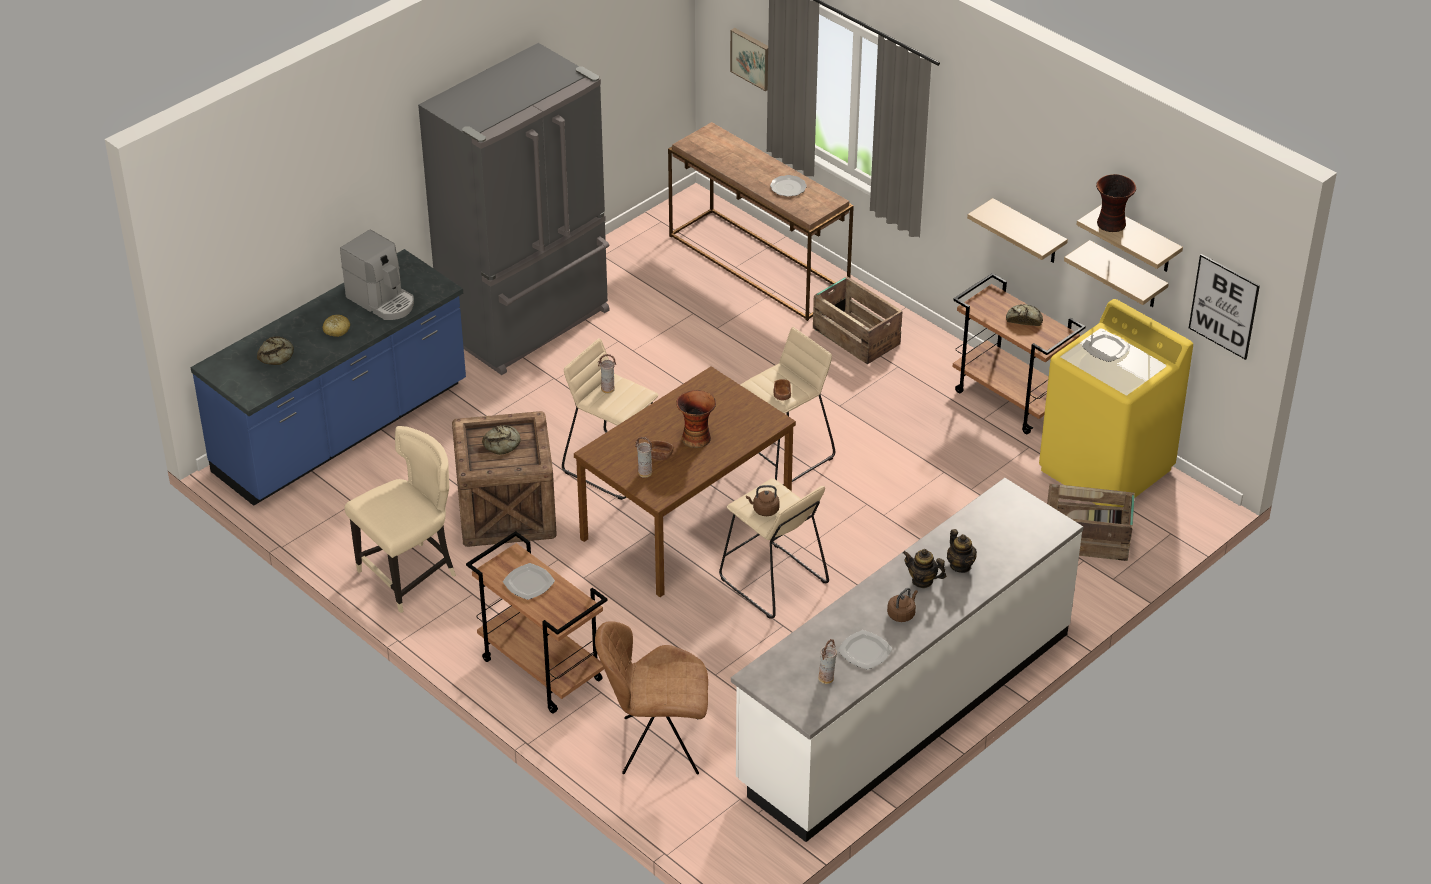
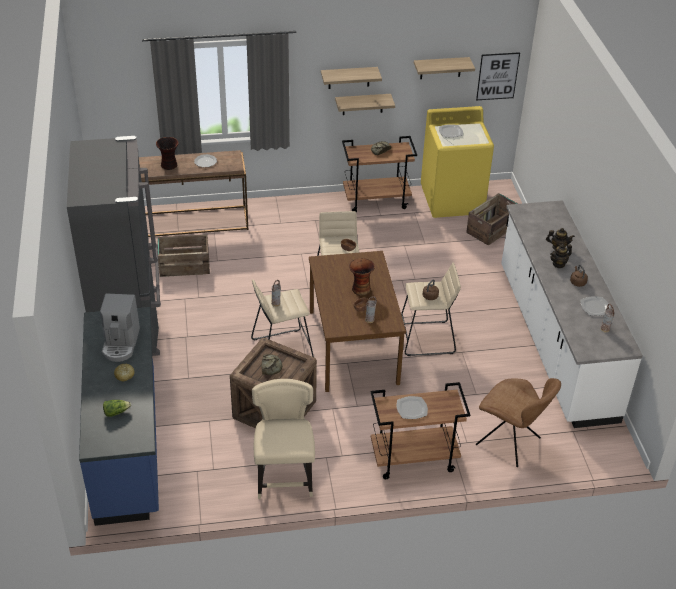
camera: 55 degrees left, 0 degrees up
(277, 354) = (116, 412): bread -> lettuce
(382, 301) = (121, 343): coffee machine -> coffee machine turned 105 degrees clockwise
(657, 745) = (510, 442): brown chair -> brown chair turned 90 degrees counterclockwise
(752, 58) = (133, 105): picture -> none
(855, 336) = (277, 221): crate -> crate (183, 266)
(1111, 224) = (432, 65): vase -> vase (169, 165)
(1126, 276) = (432, 93): shelf -> shelf (349, 77)

